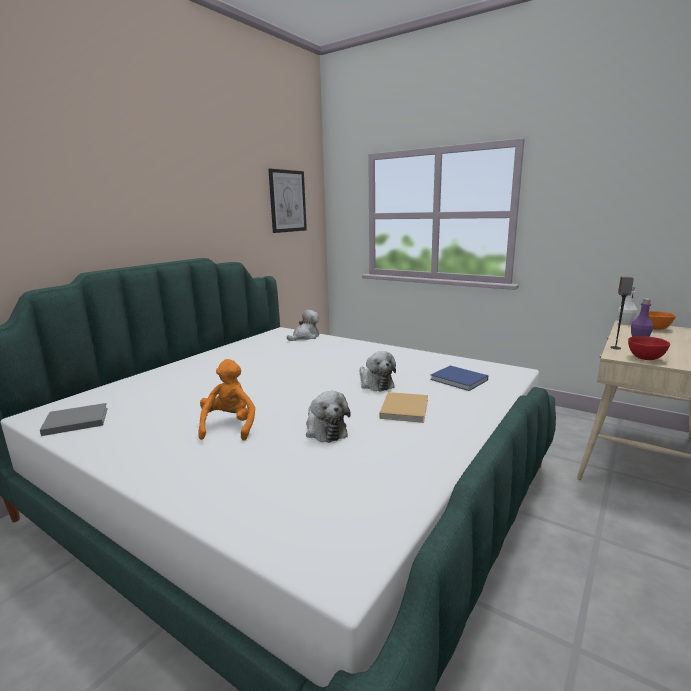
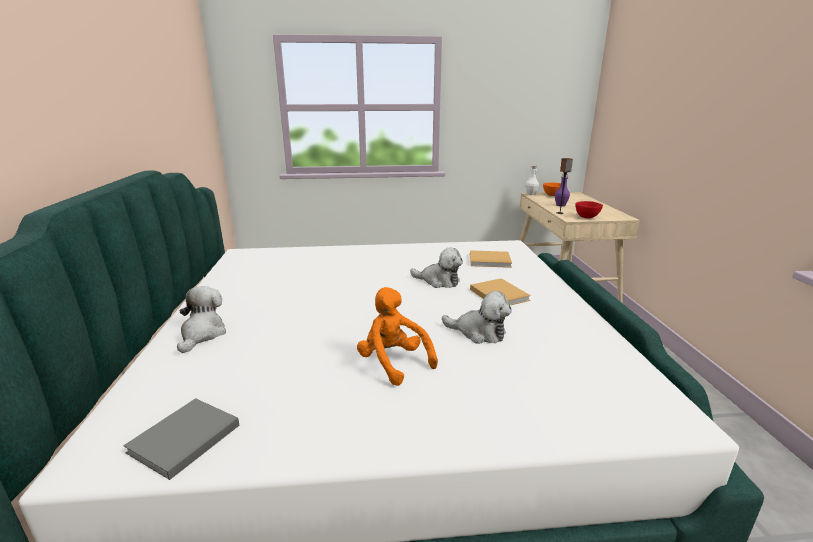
camera: 40 degrees left, 5 degrees up
(287, 201) = (189, 88): picture -> none
(305, 337) = (283, 254): plush toy -> plush toy (202, 334)
(460, 380) = (491, 261): blue book -> beige book

